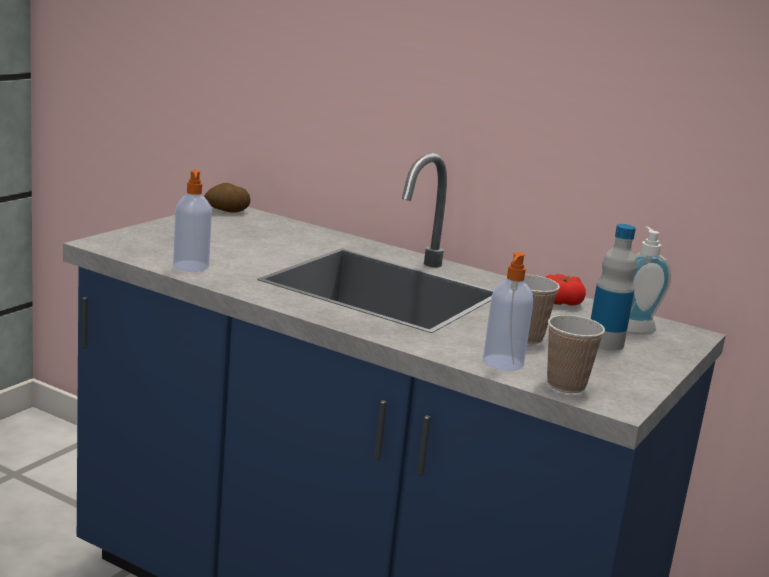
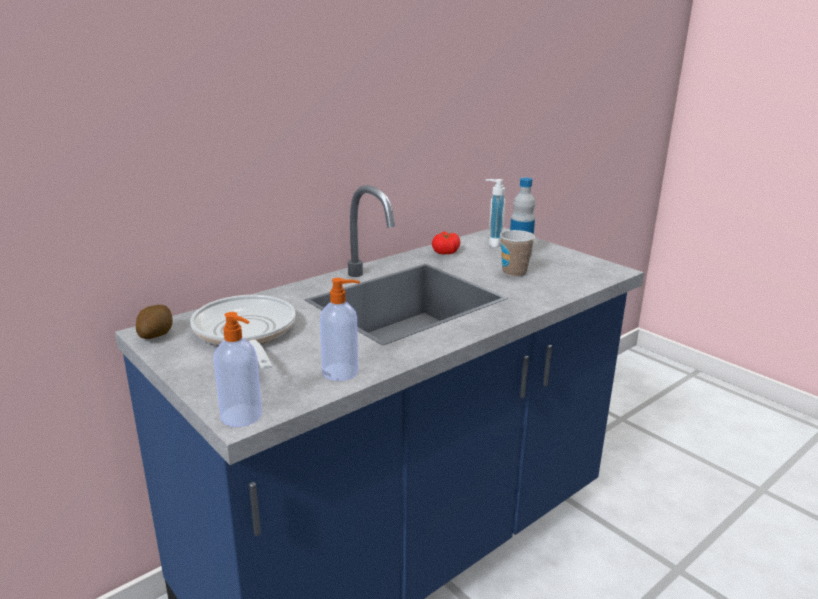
camera: 70 degrees left, 5 degrees up
(248, 234) = (246, 334): none -> frying pan
(502, 363) = (561, 287): soap dispenser -> soap dispenser (242, 416)
(566, 385) = (592, 277): cup -> none

